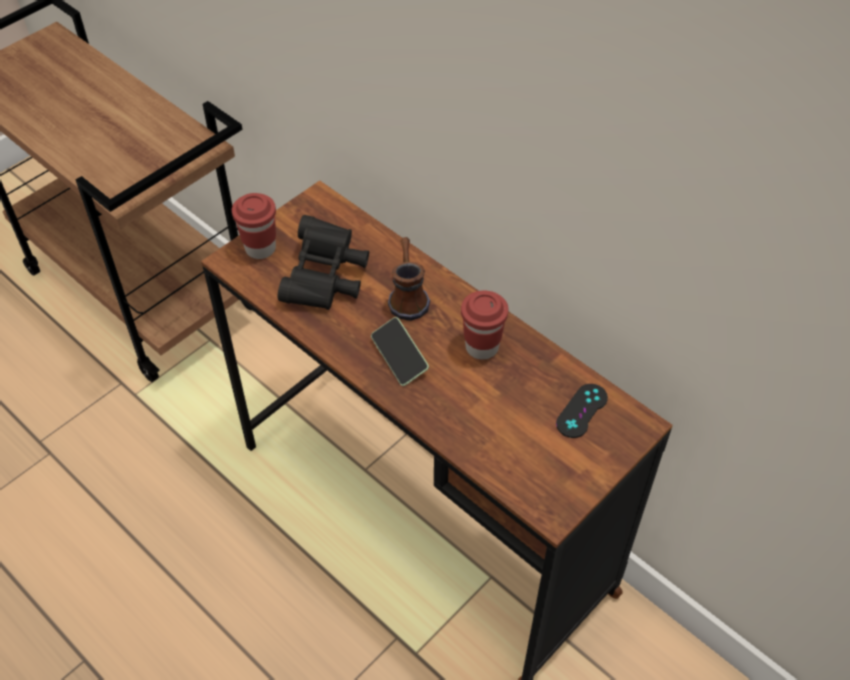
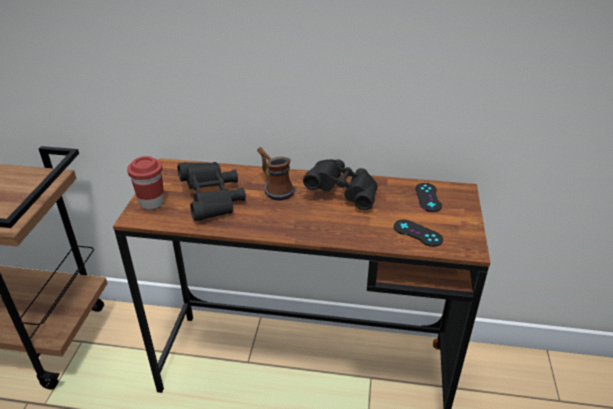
camera: 35 degrees left, 15 degrees down
(399, 357) = (301, 218): phone -> none
(482, 347) = (343, 193): red cup -> black binoculars
(512, 455) = (417, 233): none -> black game controller

